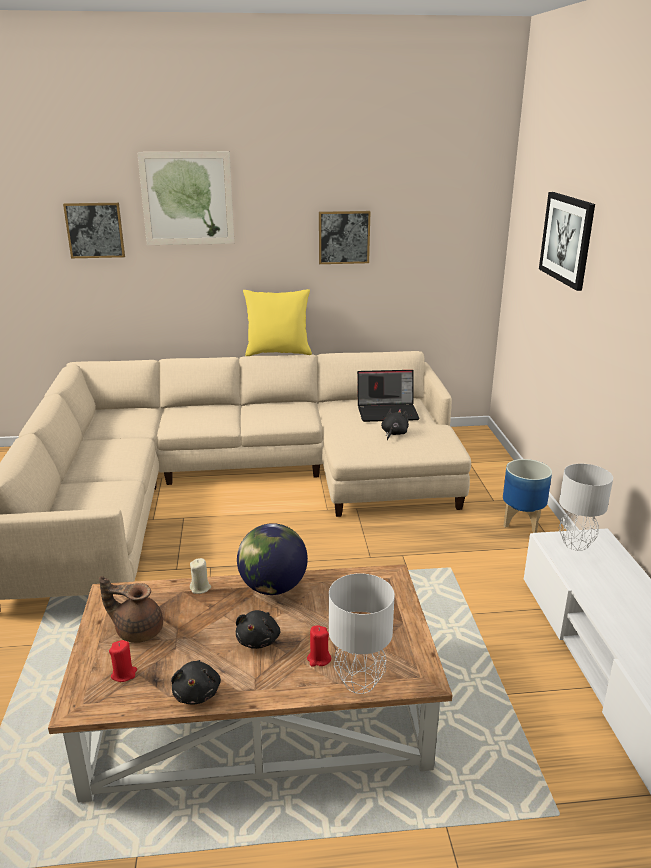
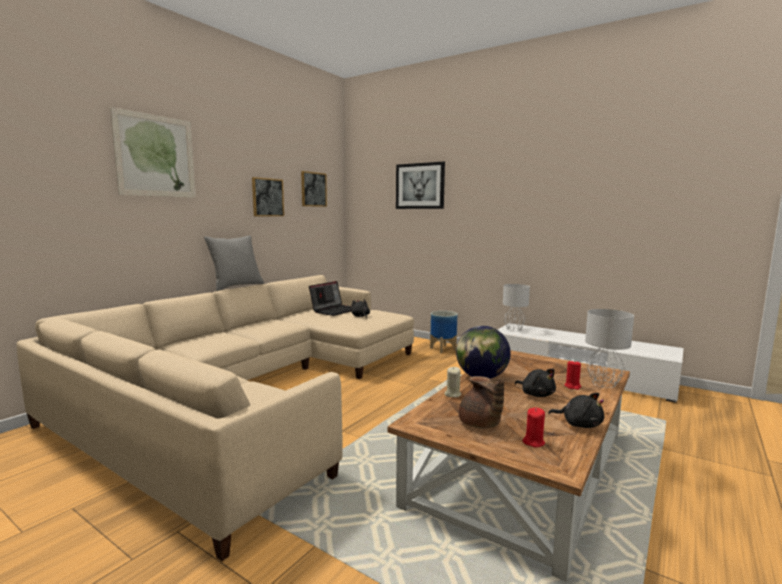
camera: 50 degrees left, 15 degrees down
(95, 230) = (62, 176): picture -> picture (313, 189)
(138, 630) = (480, 424): brown teapot -> brown teapot turned 75 degrees counterclockwise
(278, 353) = (236, 286): yellow pillow -> grey pillow

